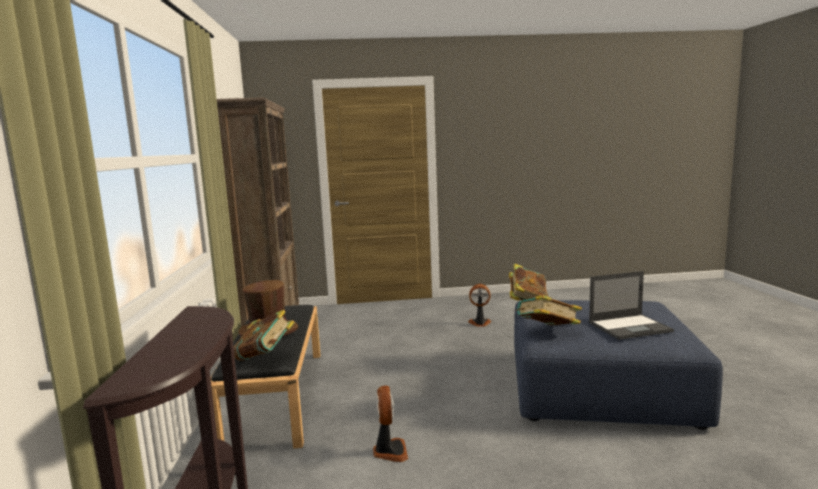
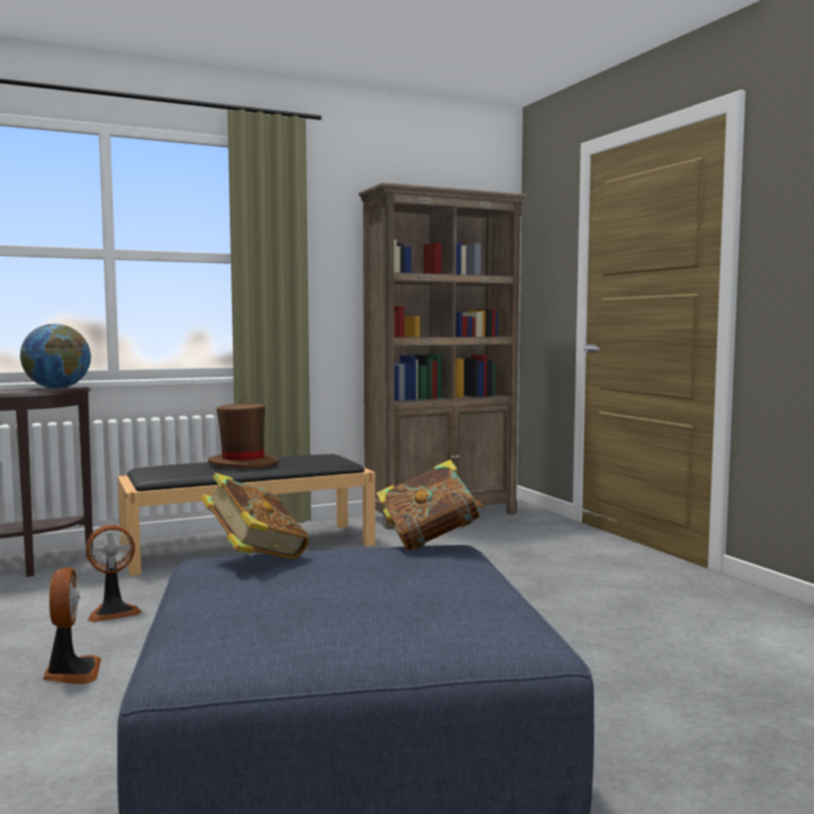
camera: 70 degrees right, 5 degrees down
(201, 313) = (57, 388): none -> globe
(265, 357) = (163, 472): book -> none
(480, 323) = (605, 617): fan -> fan (71, 673)
(630, 327) = (288, 607): laptop -> none

